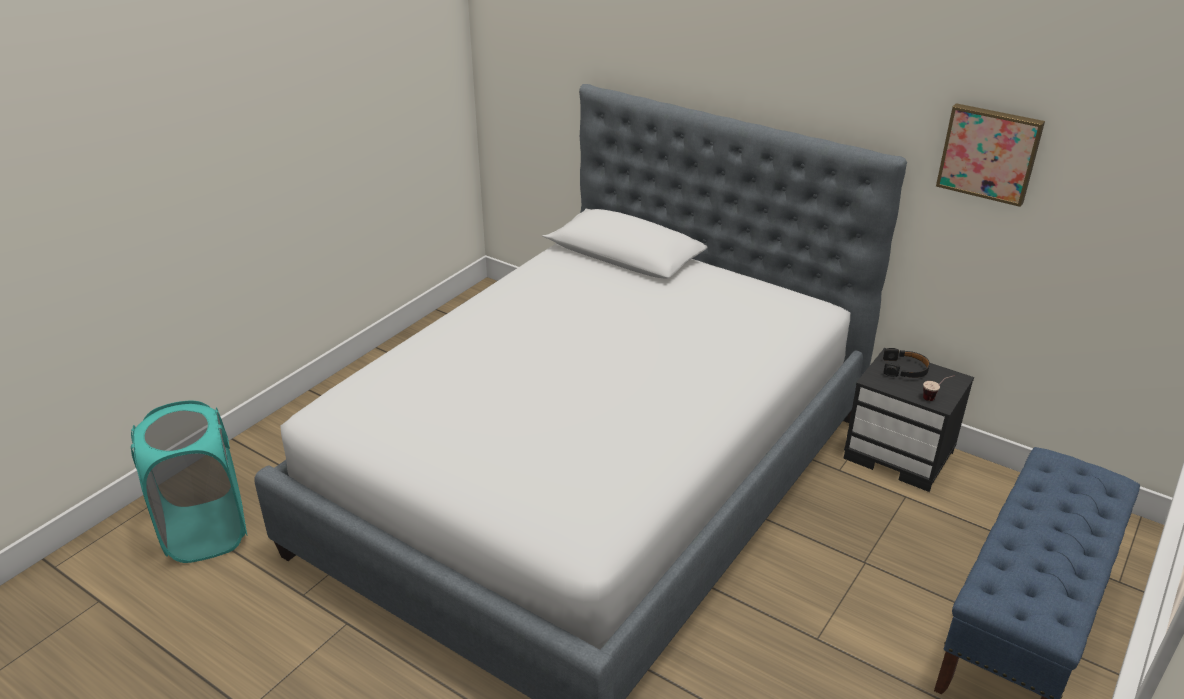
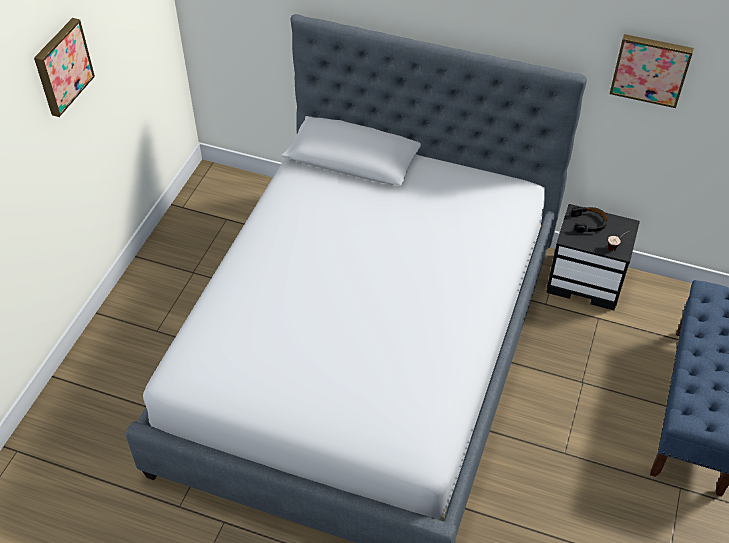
camera: 15 degrees left, 15 degrees up
(206, 531) = (74, 468): turquoise laundry basket -> none
(306, 73) = (62, 66): none -> picture

